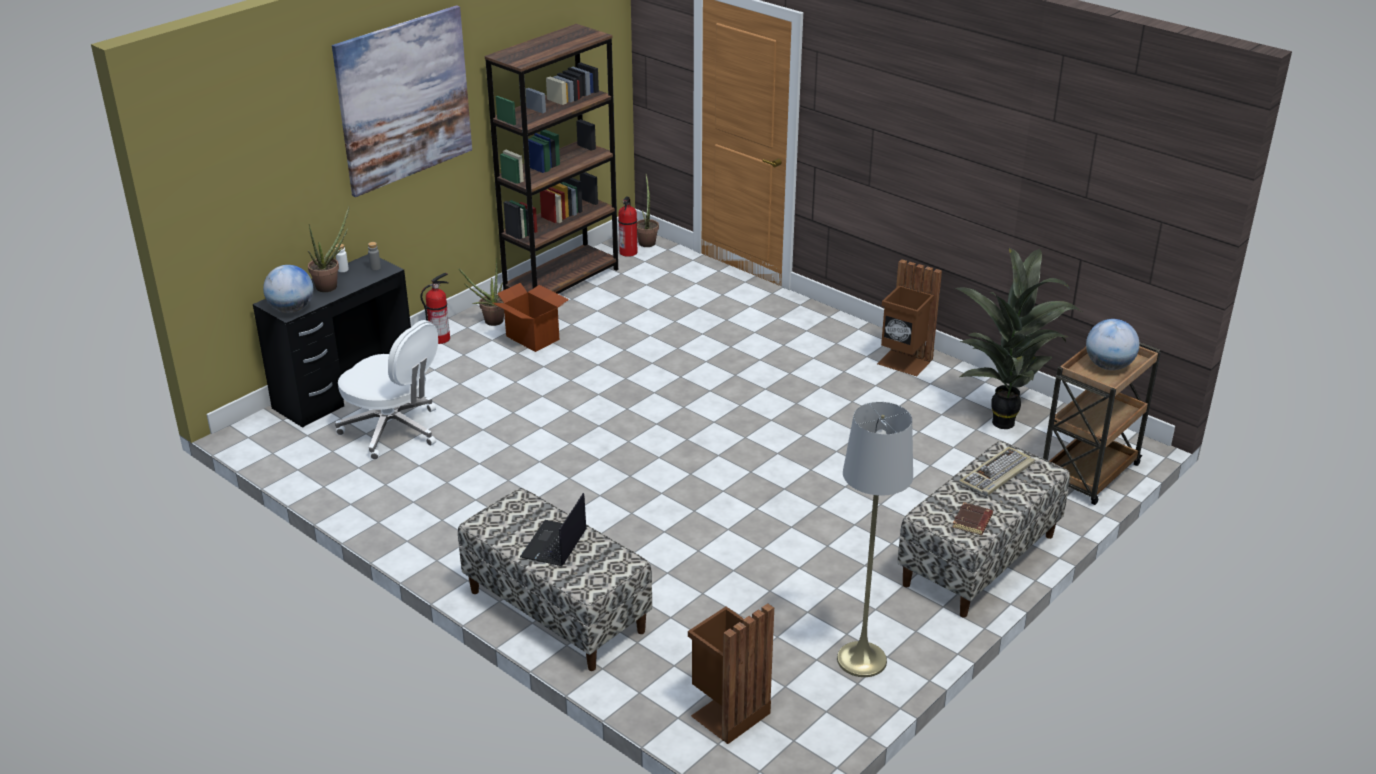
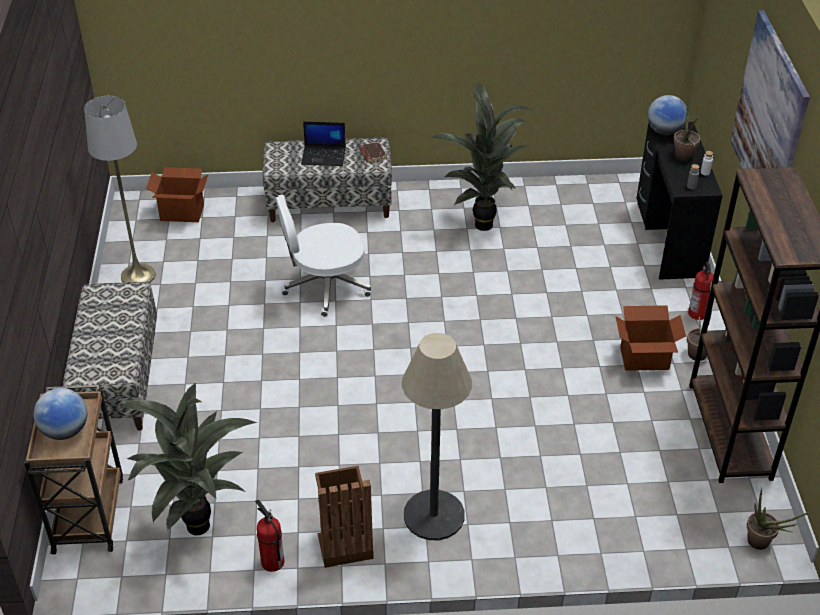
camera: 135 degrees right, 10 degrees up
(393, 430) = (588, 235): white office chair -> white office chair (325, 286)
(453, 495) = (482, 222): none -> potted plant
(554, 544) = (324, 156): laptop -> laptop turned 120 degrees clockwise
(628, 252) = (749, 513): fire extinguisher -> fire extinguisher (272, 561)
(727, 713) = (182, 212): brown trash can -> cardboard box
(822, 344) = (434, 515): none -> floor lamp
(972, 522) = (101, 303): brown book -> brown book (372, 154)
(997, 474) = (113, 350): keyboard -> none

